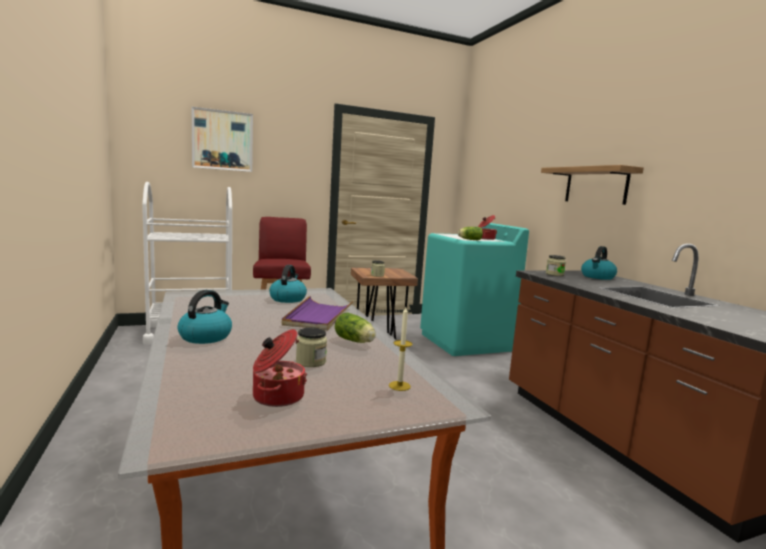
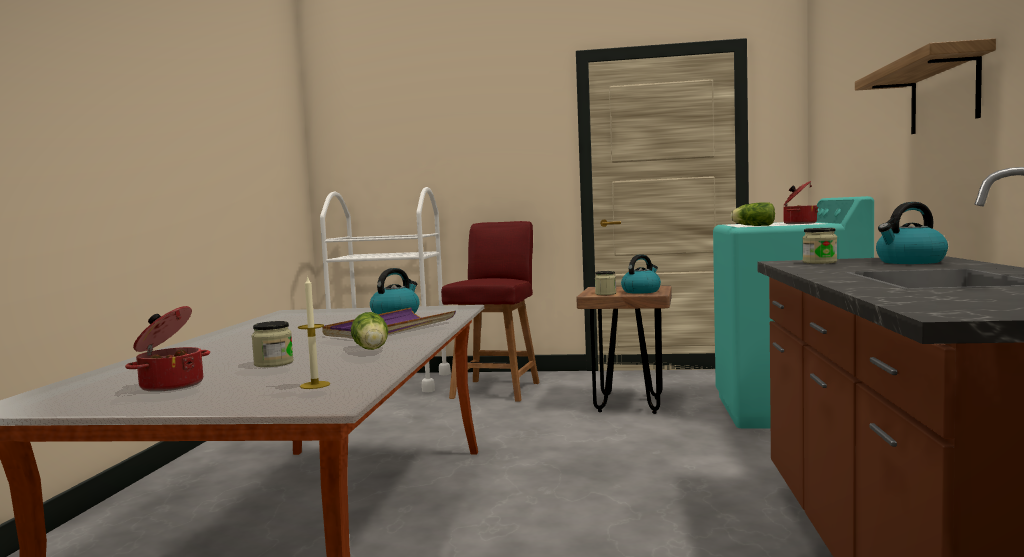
camera: 30 degrees right, 5 degrees down
(206, 336) = (224, 342): kettle -> kettle (641, 291)
(222, 140) = (428, 129): picture -> none

